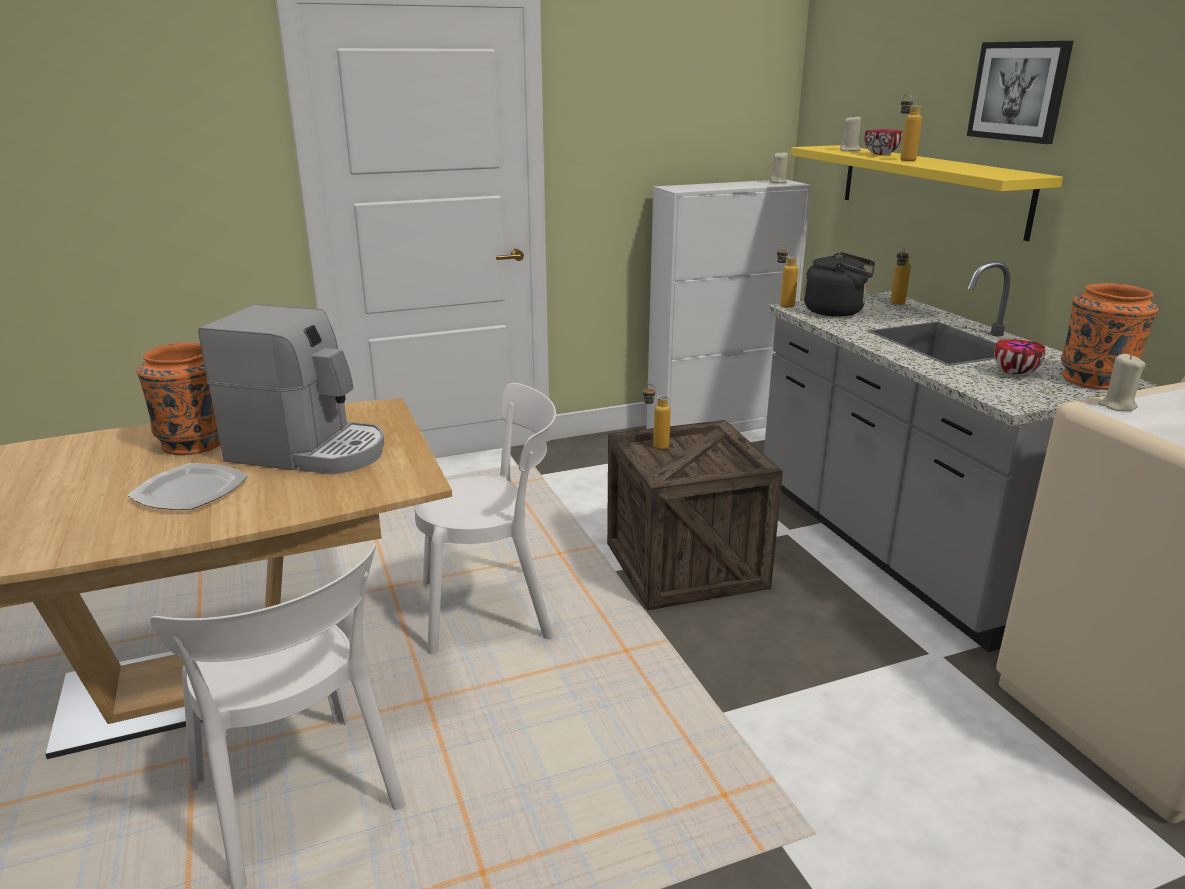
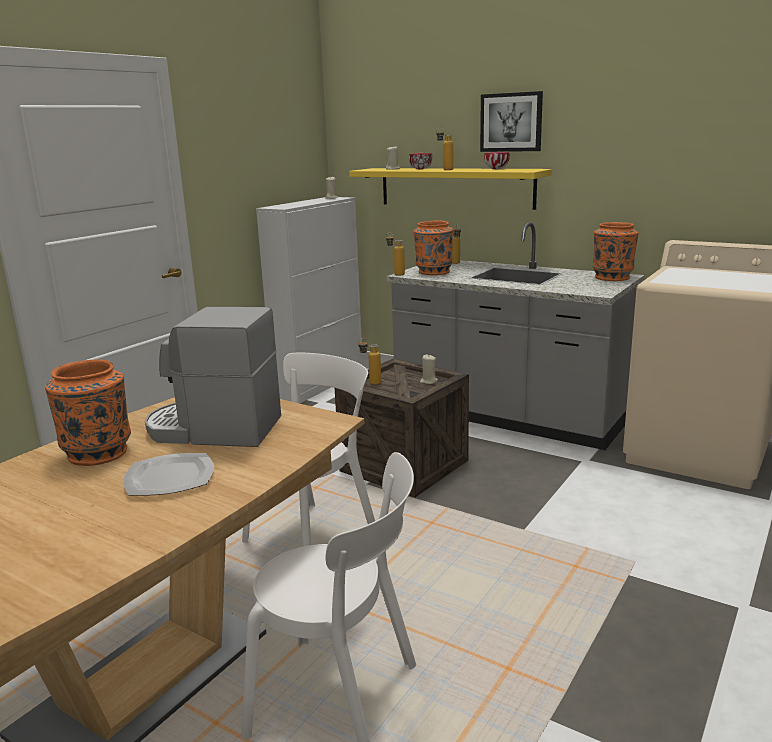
camera: 35 degrees left, 5 degrees down
(309, 451) = (213, 429): coffee machine -> coffee machine turned 150 degrees counterclockwise
(837, 311) = (433, 272): black kettle -> orange vase
(1013, 373) = (575, 282): bowl -> bowl (495, 169)
(1117, 406) = (662, 279): beige candle -> beige candle (428, 381)

